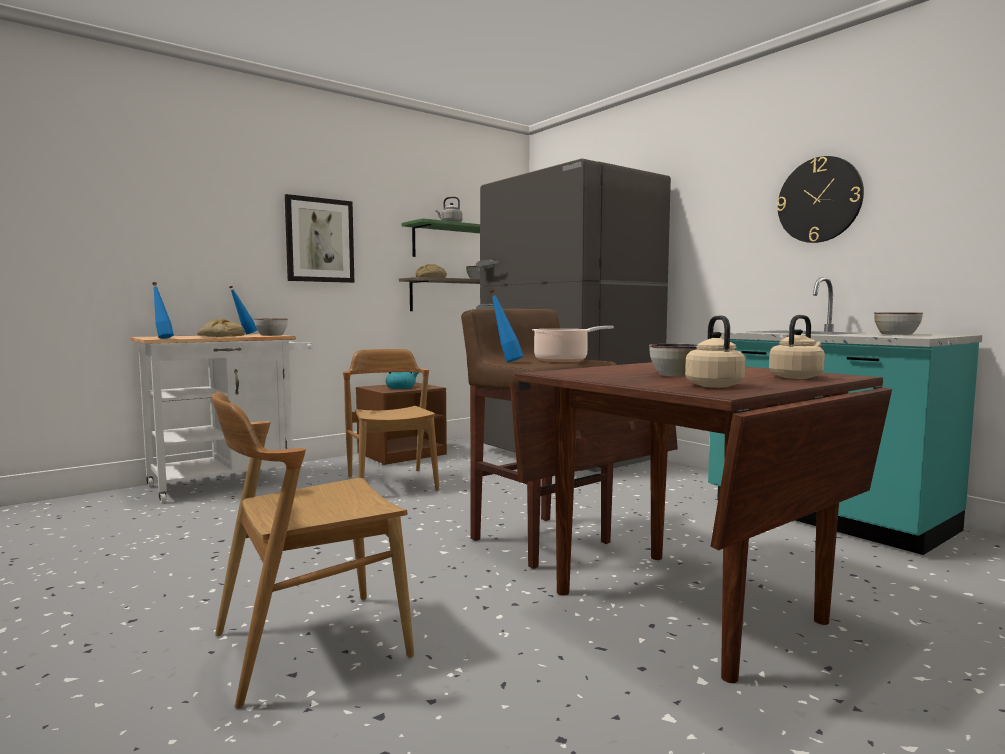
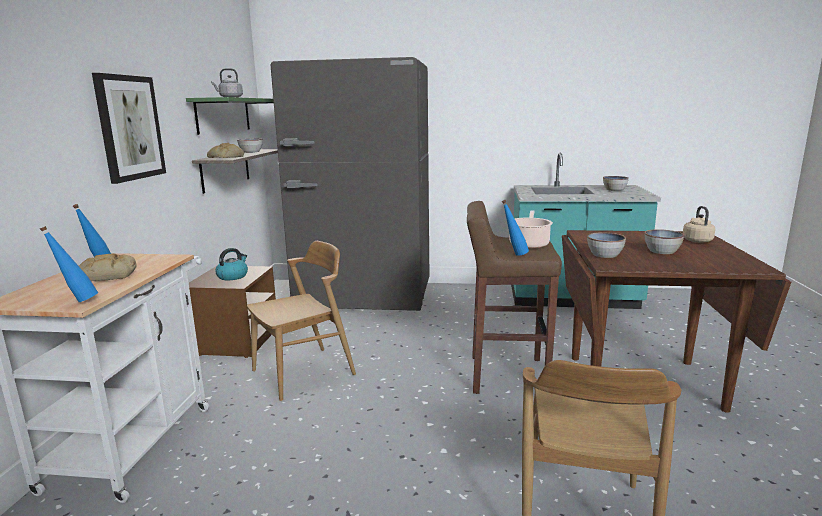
camera: 45 degrees left, 10 degrees up
(271, 335) = (157, 259): bowl -> bowl (605, 255)
(392, 483) = (304, 373): brown chair -> brown chair turned 120 degrees clockwise
(712, 385) = (721, 260): beige kettle -> none
(819, 200) = (544, 99): wall clock -> none

